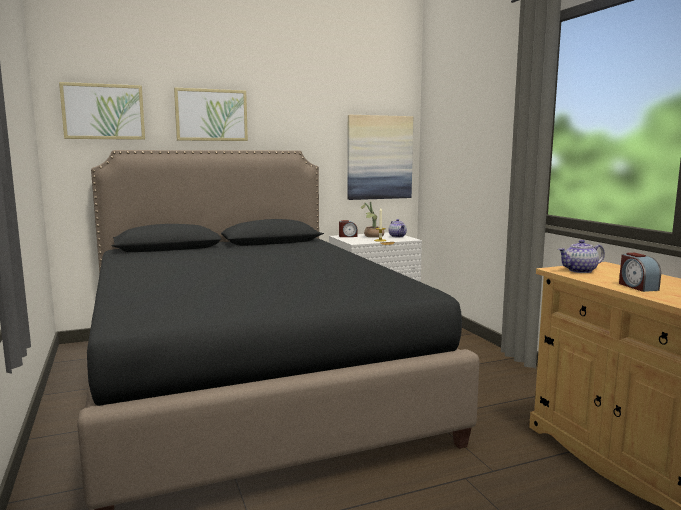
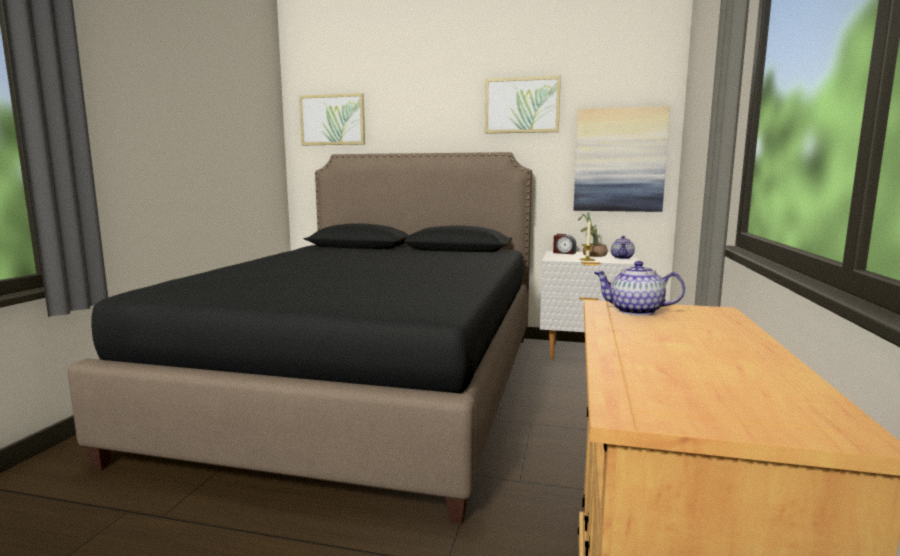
camera: 35 degrees right, 0 degrees up
(211, 115) = (425, 118): picture -> picture (522, 105)
(637, 286) = (641, 344): alarm clock -> none

